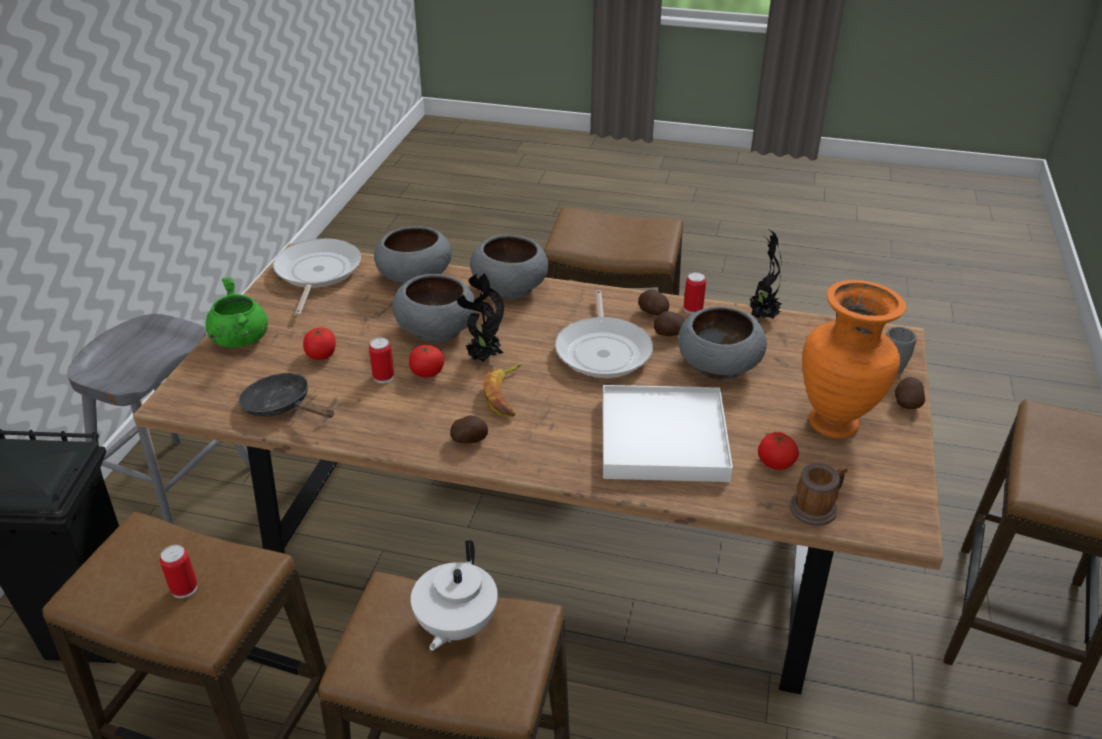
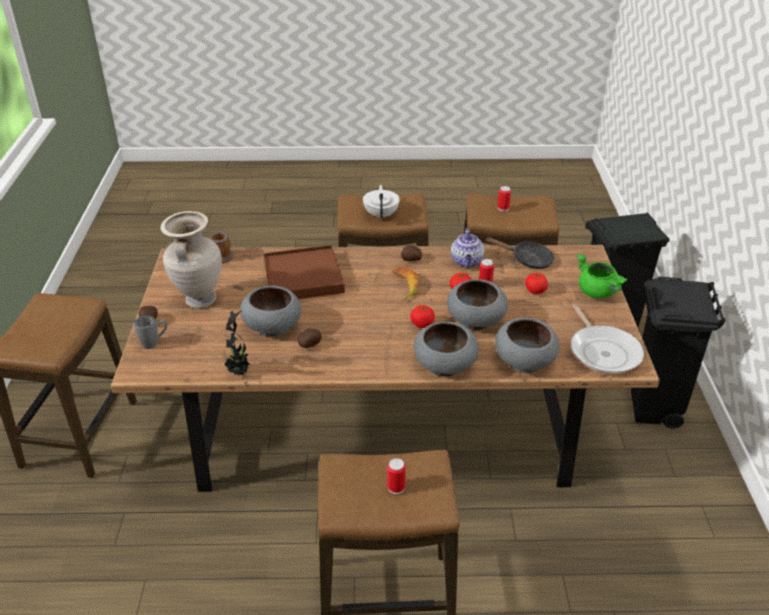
camera: 165 degrees right, 0 degrees up
(176, 491) = (654, 410): grey stool -> black trash can
(381, 419) = (467, 262): none -> teapot
(483, 358) = (431, 305): potted plant -> none
(603, 350) = (353, 324): frying pan -> none
(652, 312) = (325, 361): potato -> none
(662, 438) = (303, 277): white tray -> brown tray
(693, 309) = (294, 370): can -> can (396, 487)
(775, 463) = (238, 274): tomato -> tomato (422, 324)
(835, 424) = (199, 300): orange vase -> beige vase

